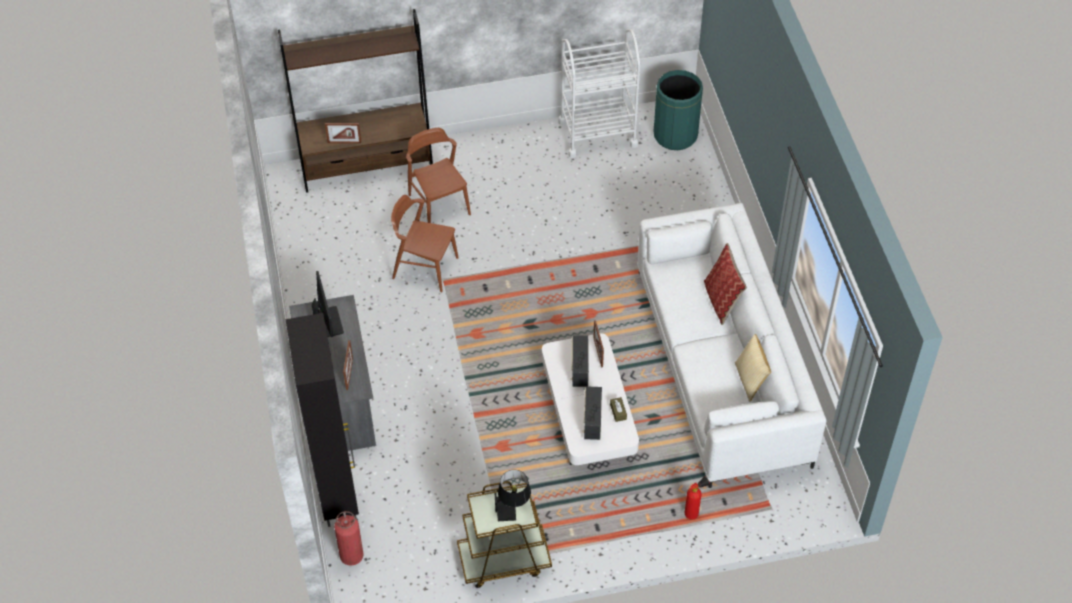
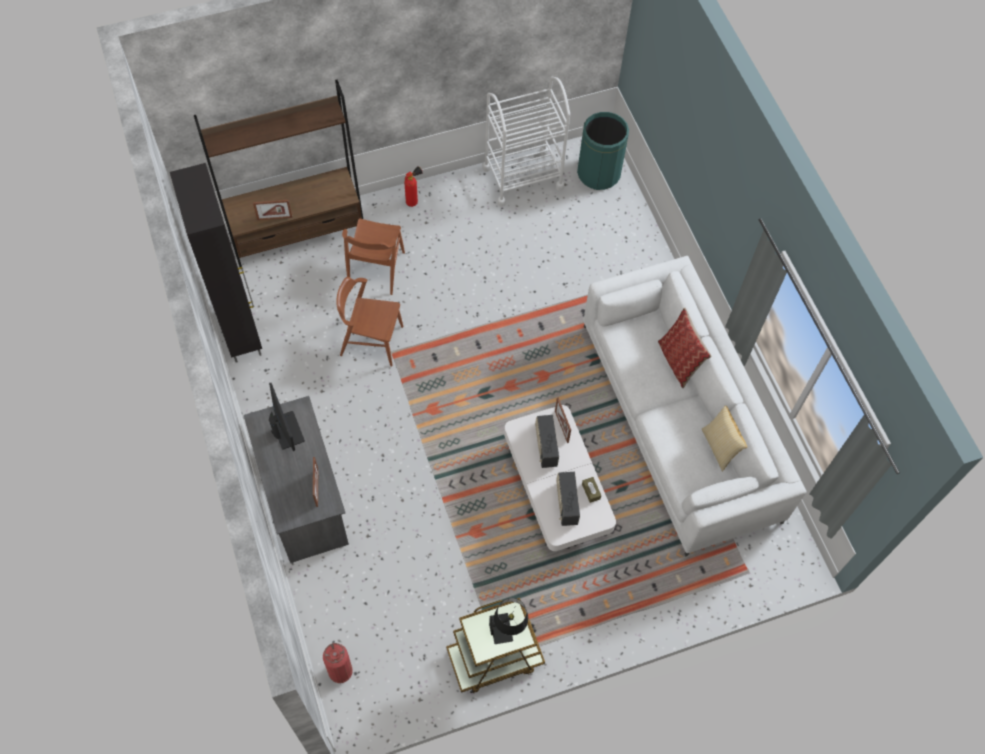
camera: 10 degrees left, 10 degrees up
(338, 493) = (317, 602): black cabinet -> black cabinet (241, 331)
(439, 204) = (376, 269): brown chair -> brown chair turned 135 degrees counterclockwise
(694, 513) = (674, 585): fire extinguisher -> fire extinguisher (414, 201)

